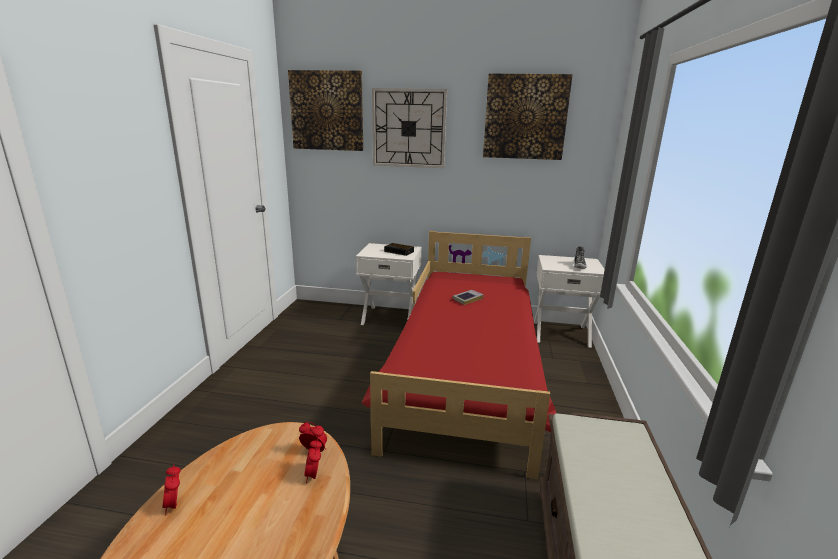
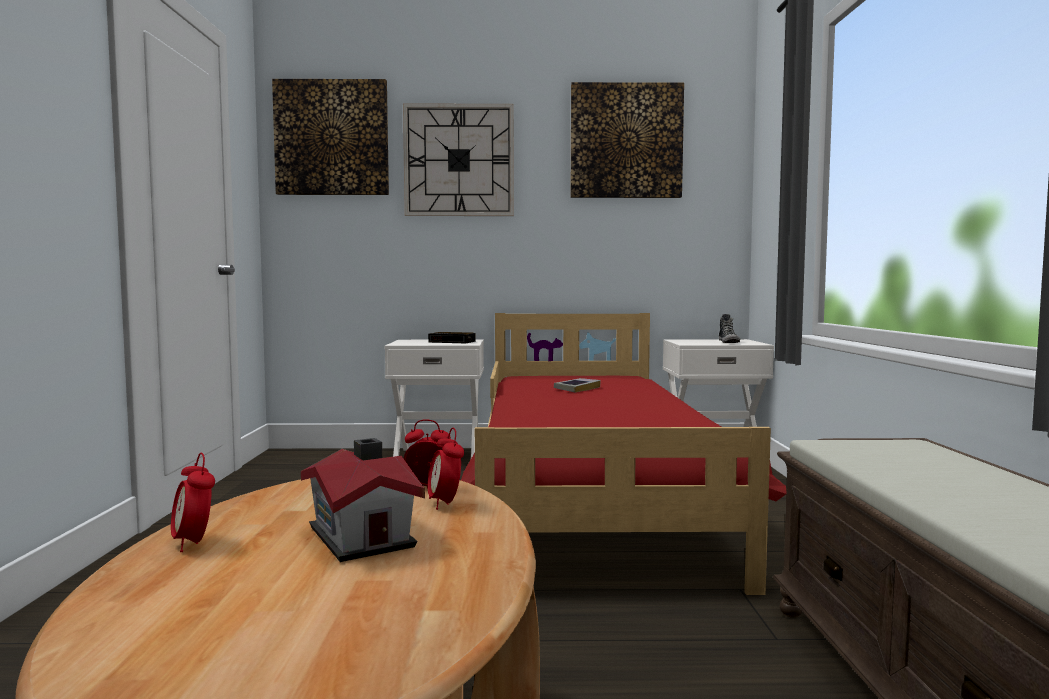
camera: 10 degrees left, 15 degrees down
(258, 509) = (363, 535): none -> toy house

